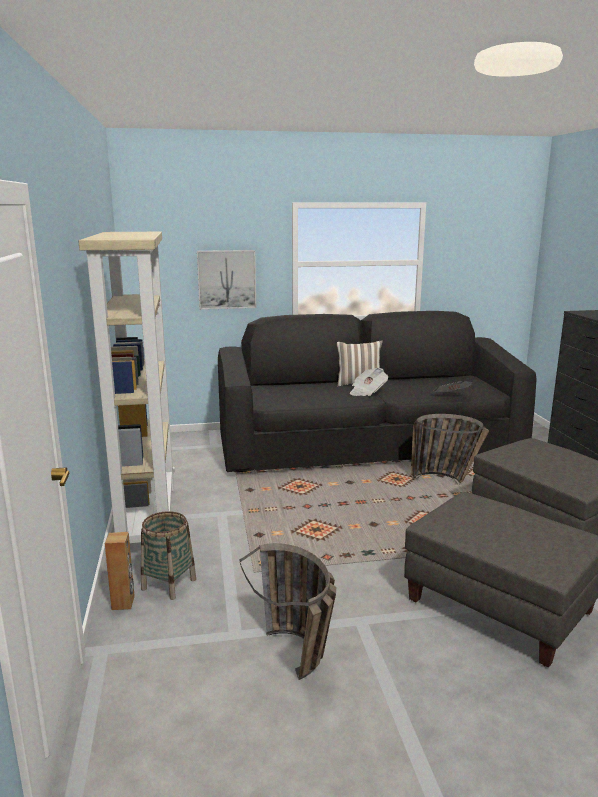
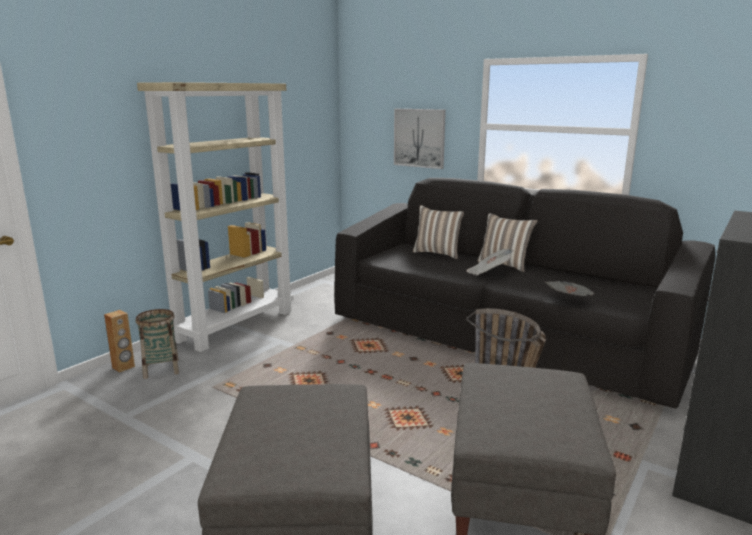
camera: 45 degrees right, 0 degrees up
(293, 387) = (438, 253): none -> pillow
(300, 663) = (110, 456): basket -> none

